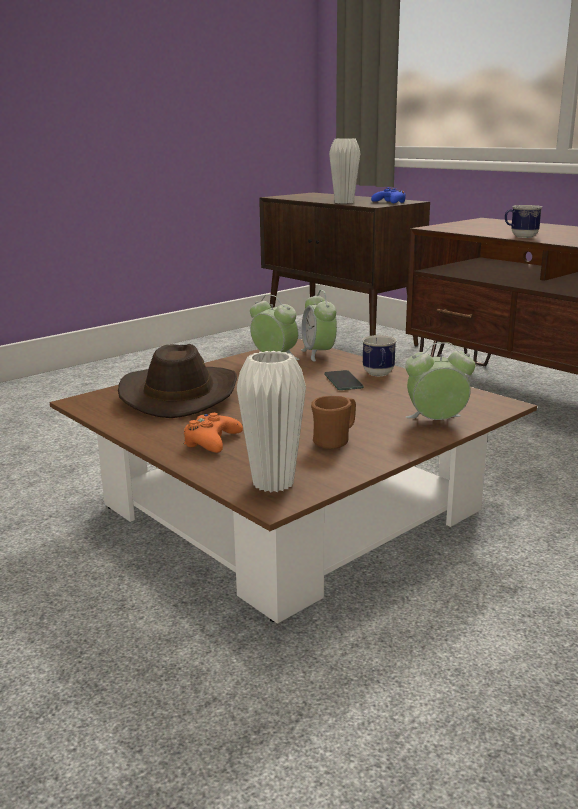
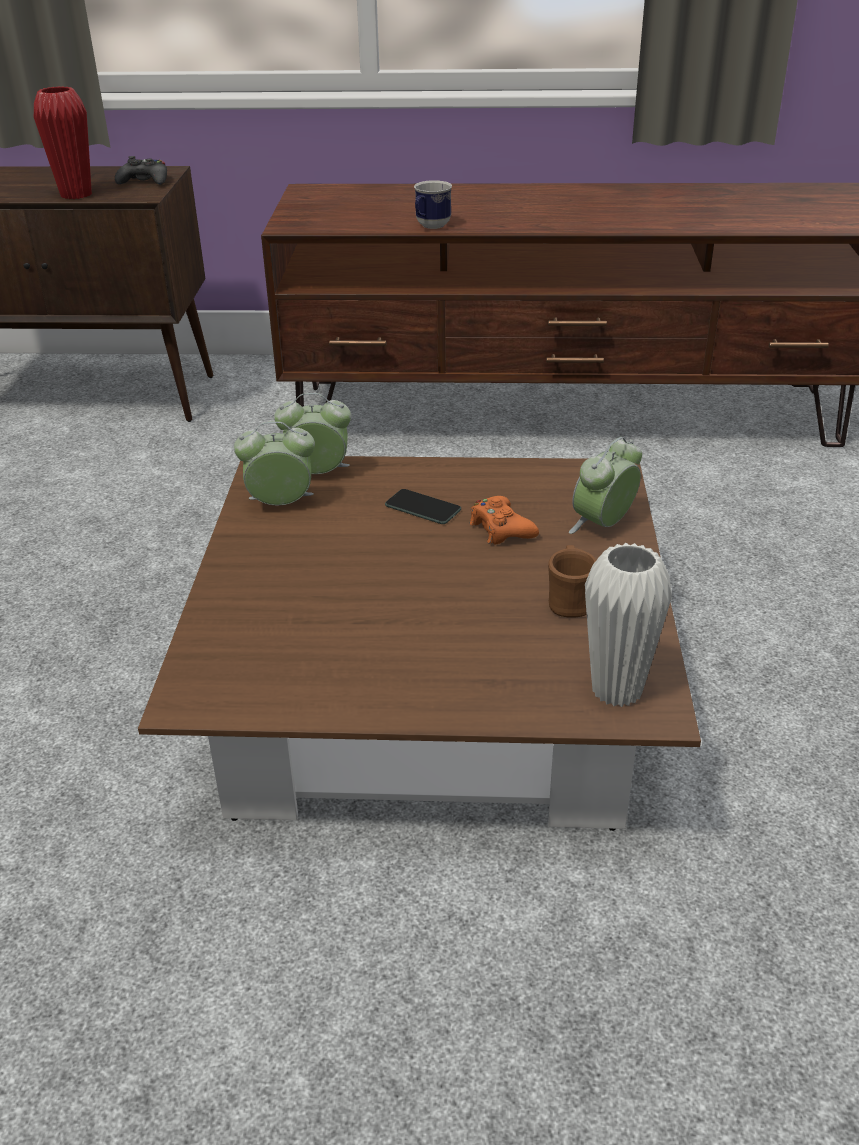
camera: 45 degrees left, 15 degrees up
(179, 394) = (285, 622): brown hat -> none
(212, 441) = (461, 672): orange game controller -> orange game controller (501, 529)
(318, 354) = (317, 474): alarm clock -> alarm clock turned 150 degrees clockwise
(344, 202) = (76, 194): white vase -> red vase
(379, 375) = (440, 480): mug -> none
(389, 202) = (145, 181): blue game controller -> black game controller

